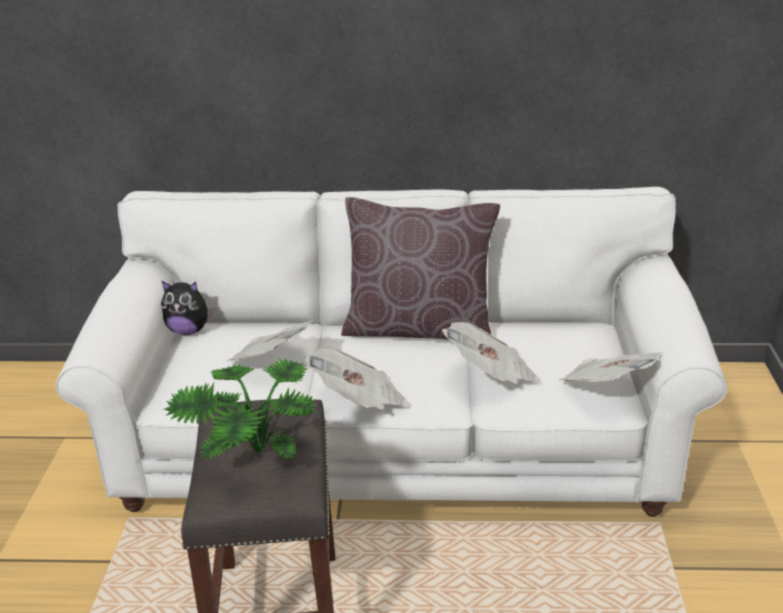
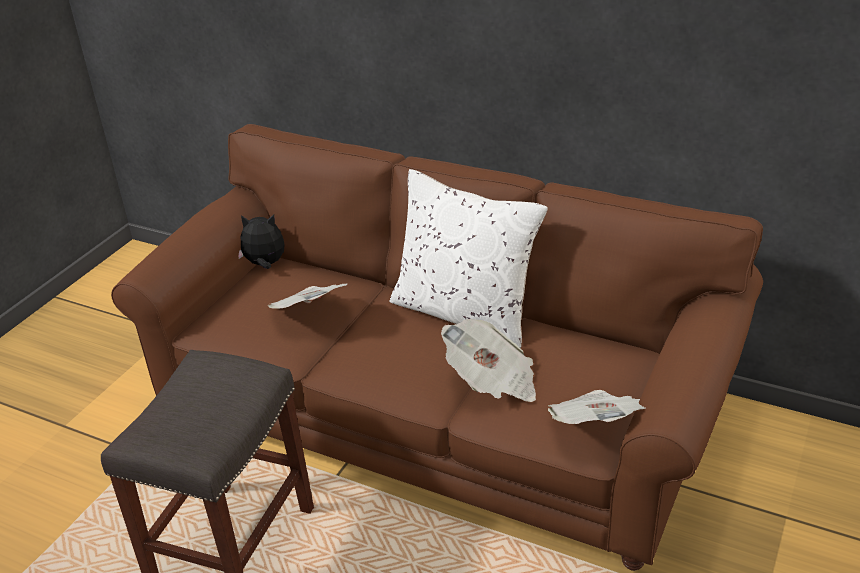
camera: 25 degrees right, 5 degrees up
(188, 331) = (265, 264): plush toy -> plush toy turned 150 degrees clockwise
(249, 455) = (190, 406): potted plant -> none
(359, 401) = (357, 374): newspaper -> none
(395, 438) = (437, 410): white sofa -> brown sofa
(419, 329) = (465, 313): brown pillow -> white pillow

